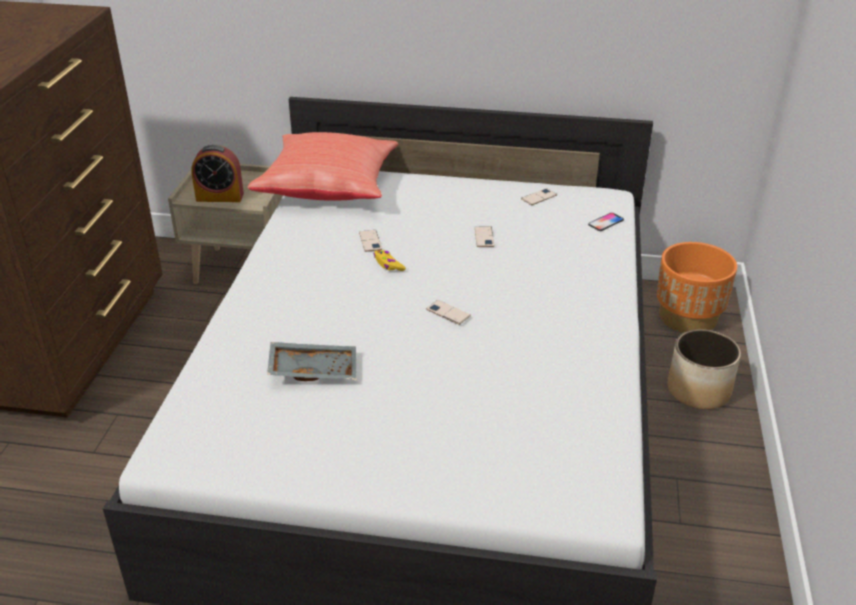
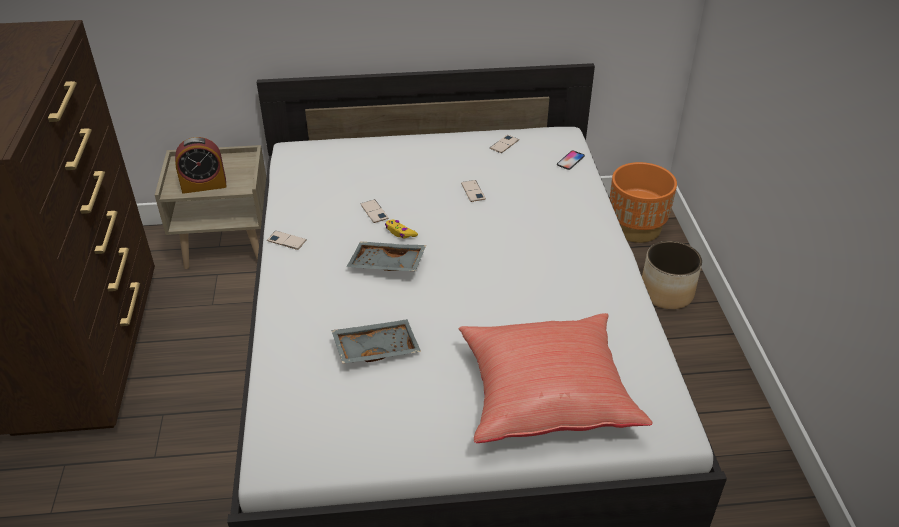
camera: 15 degrees left, 5 degrees up
(329, 188) = (312, 162): red pillow -> red pillow (545, 396)
(360, 293) = (386, 265): none -> grey tray
(448, 312) = (472, 270): phone -> phone (286, 240)

